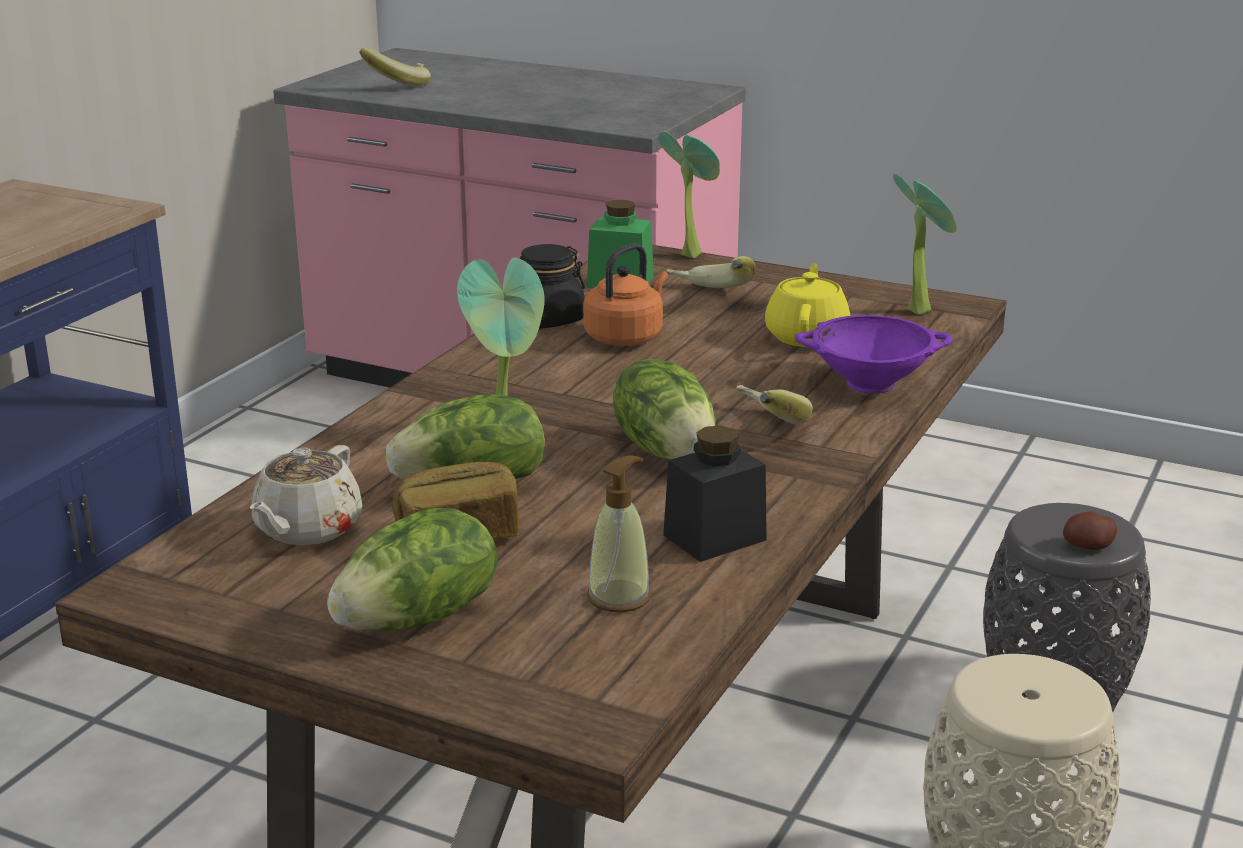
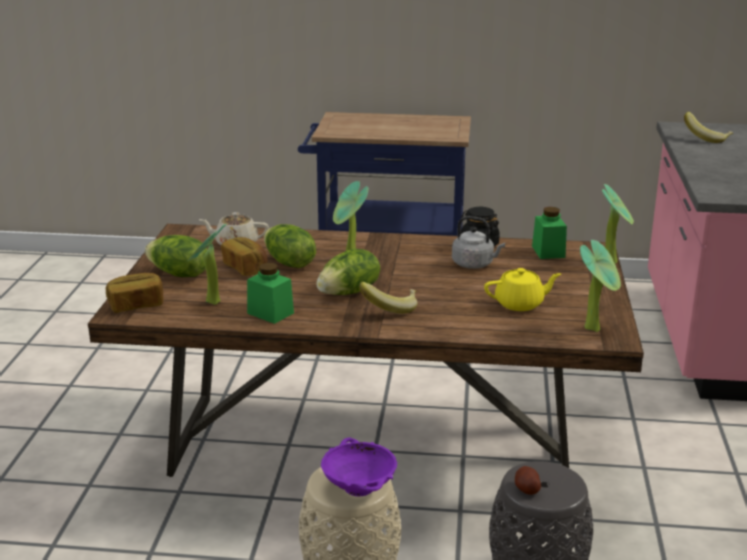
camera: 70 degrees right, 0 degrees up
(564, 693) = (136, 305): none -> bread
(619, 597) = (210, 303): soap dispenser -> potted plant
(626, 337) = (475, 264): orange kettle -> grey kettle
(708, 297) = (551, 274): banana -> none
(714, 537) = (270, 313): black jar -> green jar
(870, 384) = (468, 326): purple bowl -> purple bowl (359, 487)

